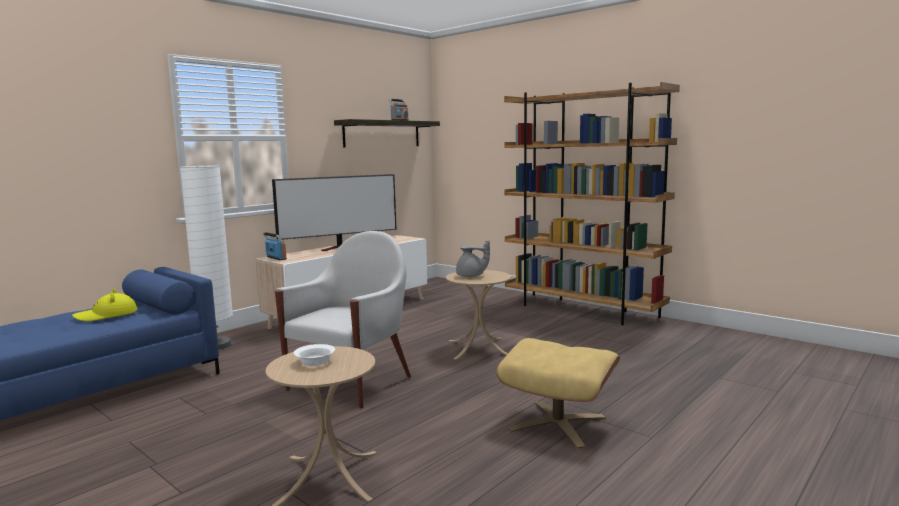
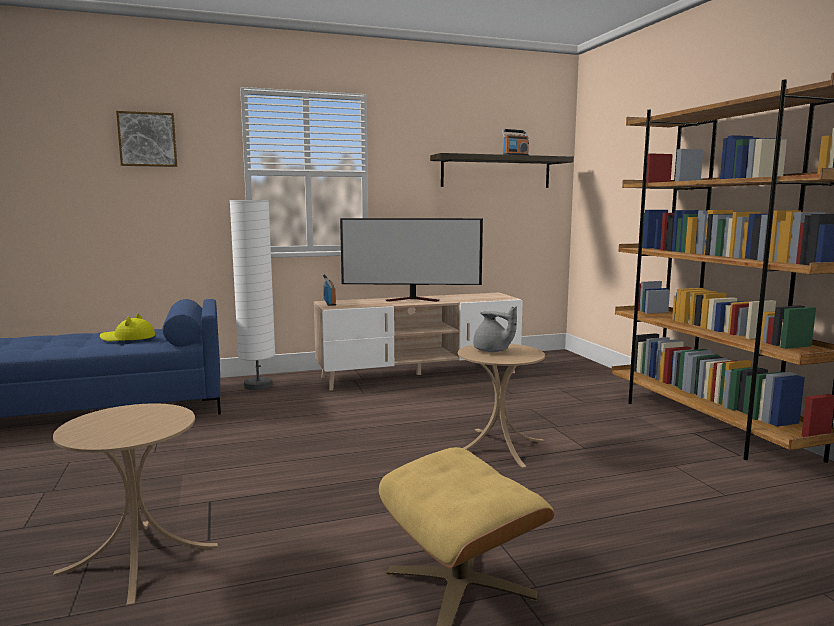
camera: 30 degrees right, 0 degrees up
(75, 105) = (147, 139): none -> picture
(315, 361) = (127, 420): white bowl -> none
(352, 383) = (311, 454): white armchair -> none

